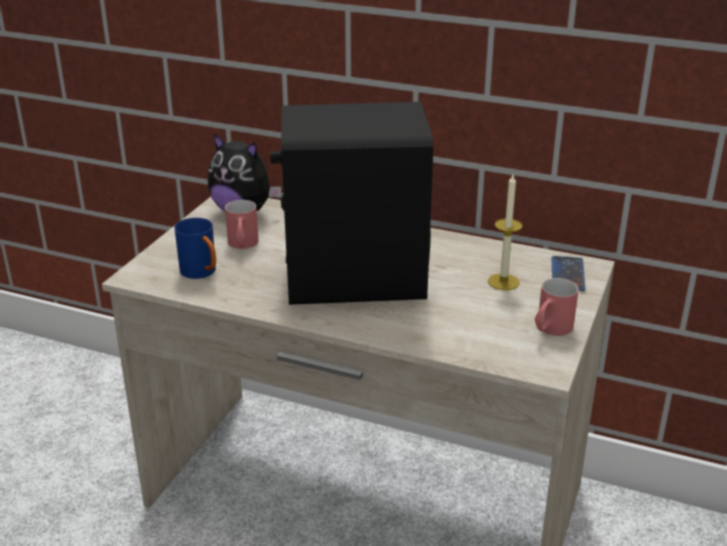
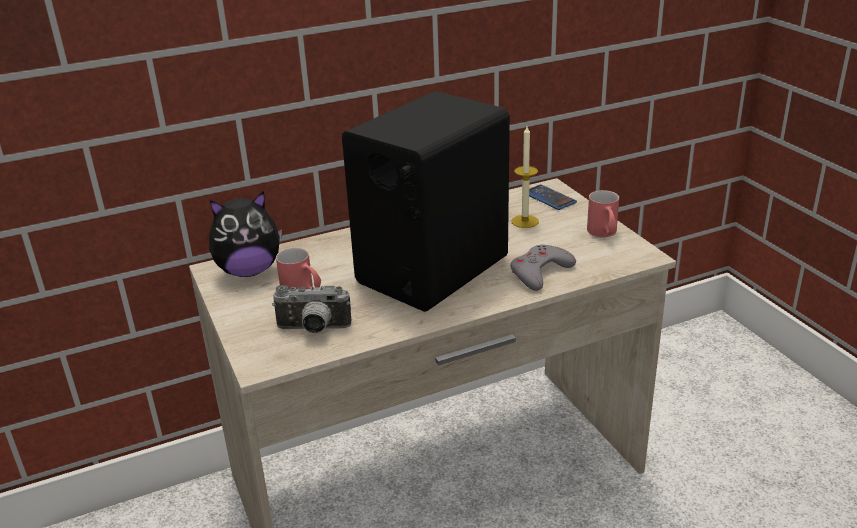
camera: 45 degrees left, 0 degrees up
(202, 273) = (313, 330): blue mug -> camera
(428, 328) = (540, 272): none -> grey game controller

